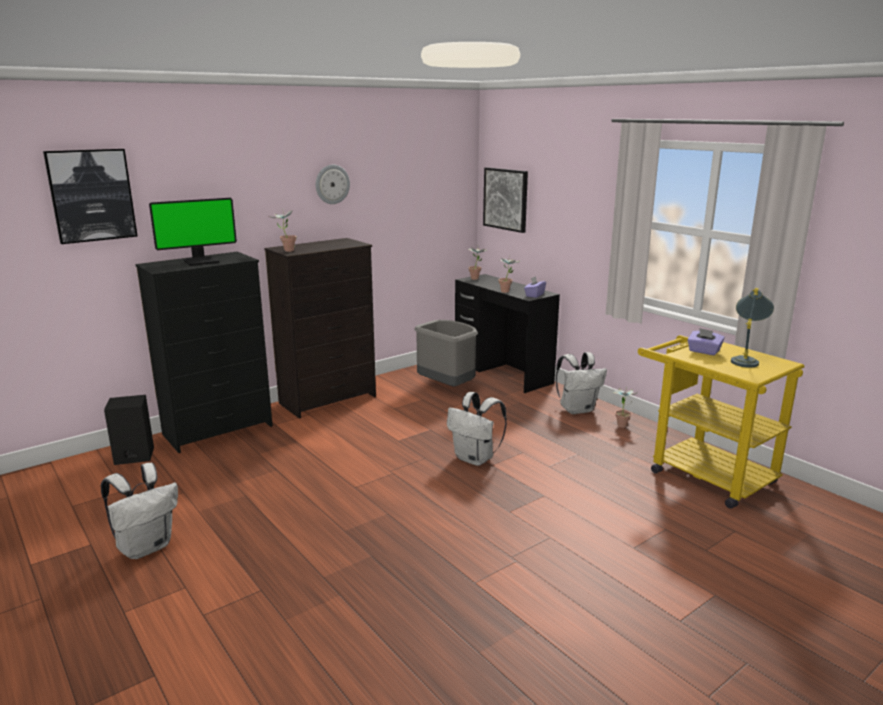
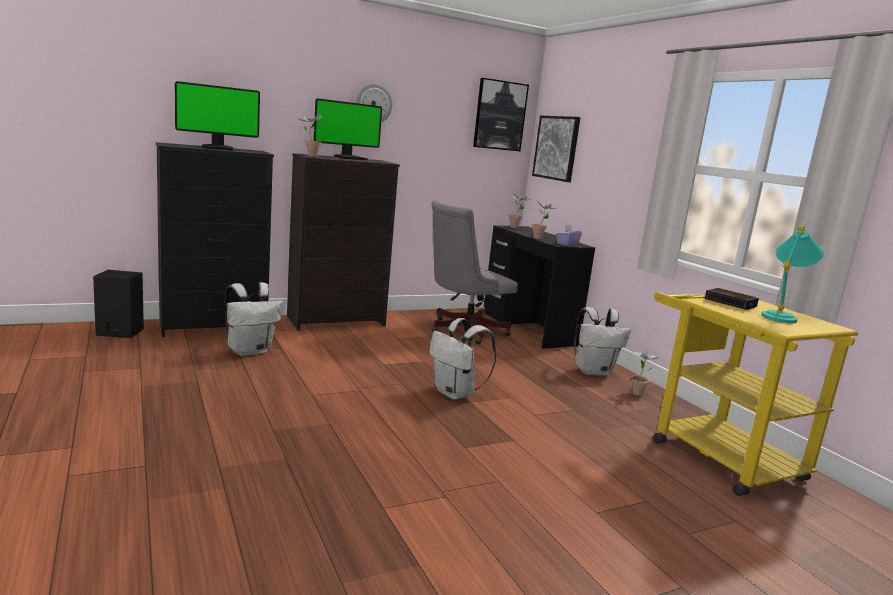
camera: 10 degrees right, 5 degrees down
(91, 195) = (122, 66): picture -> picture (499, 115)
(146, 547) = (66, 405): white backpack -> white backpack (250, 351)
(320, 243) = (350, 158): none -> monitor
(447, 387) = (462, 330): grey trash can -> grey office chair
(703, 351) = (731, 303): purple tissue box -> alarm clock
(746, 360) = (782, 317): grey table lamp -> turquoise table lamp

